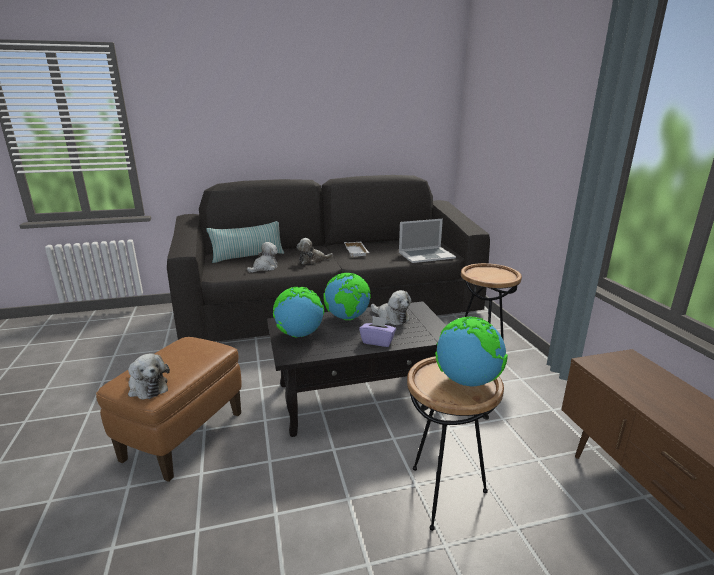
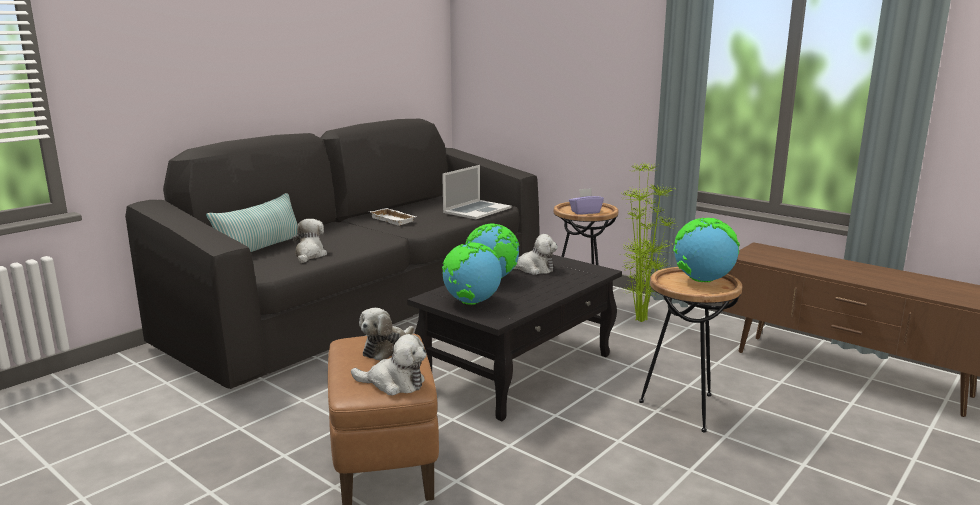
camera: 35 degrees left, 5 degrees down
(313, 260) = (358, 237): plush toy -> plush toy (386, 349)
(377, 341) = (555, 288): purple tissue box -> purple tissue box (585, 212)
(515, 385) = (639, 319): none -> potted plant

